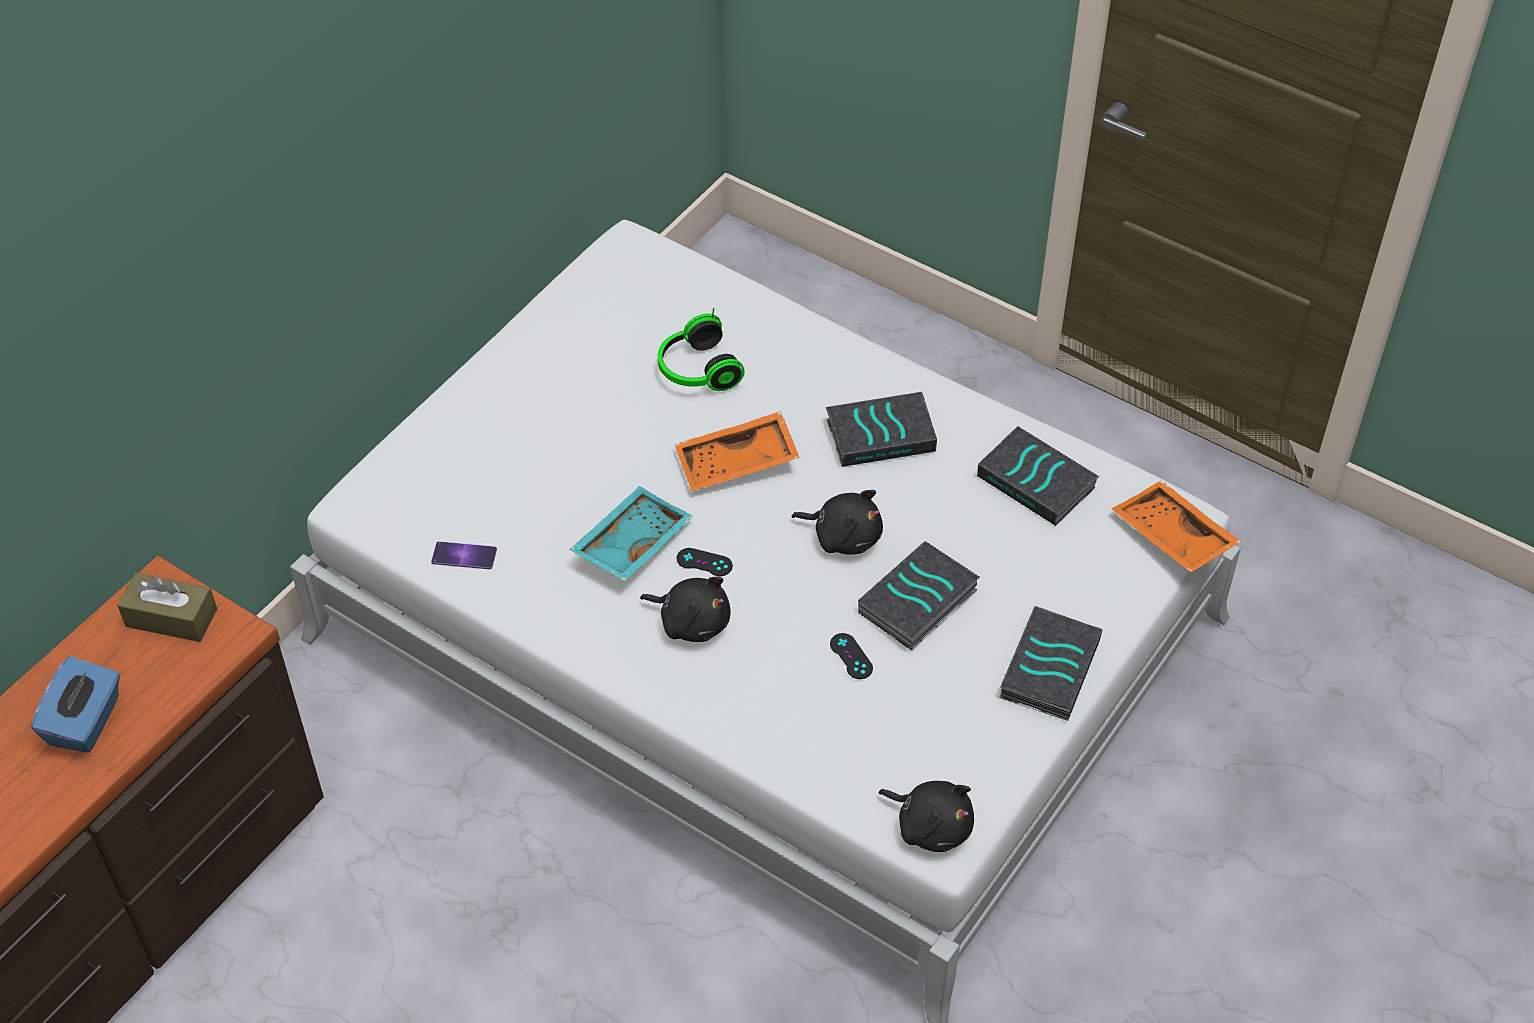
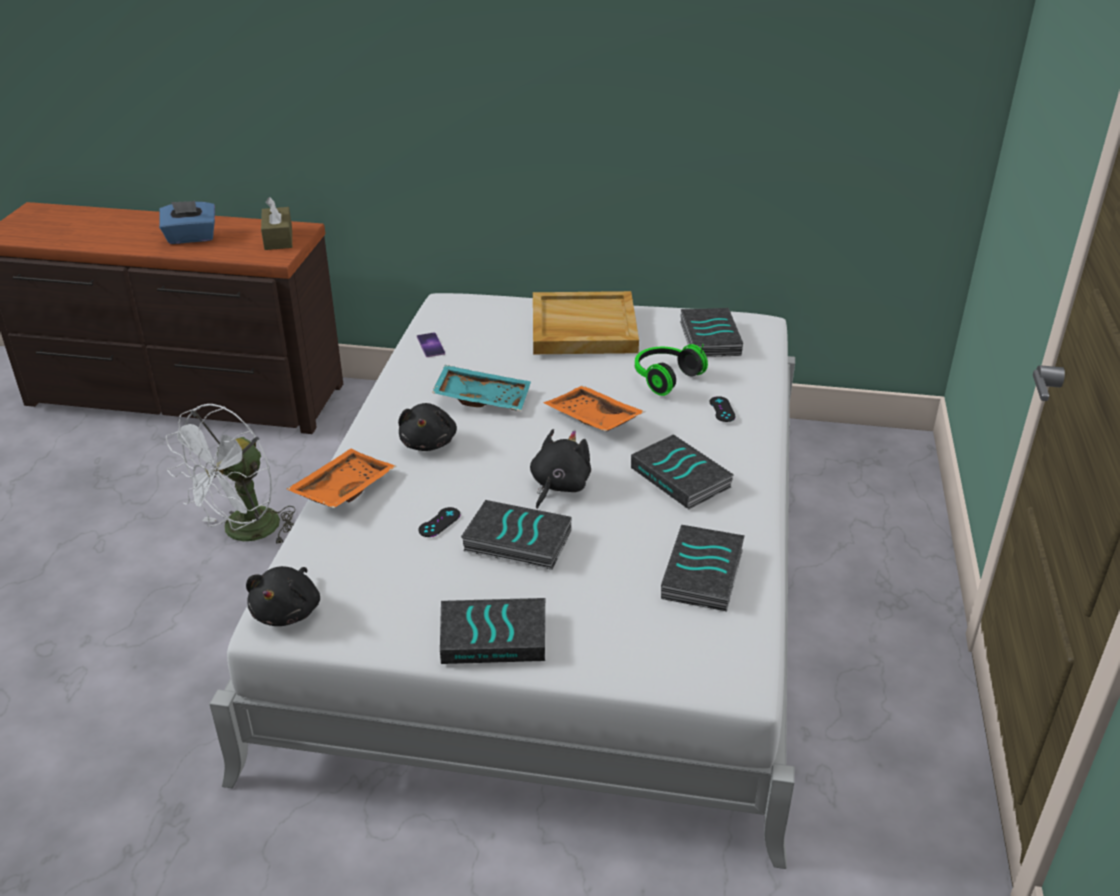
camera: 65 degrees right, 15 degrees down
(507, 925) = (244, 533): none -> white fan
(537, 397) = (582, 328): none -> beige tray
(639, 299) = (708, 338): none -> book
(704, 562) = (486, 431): black game controller -> black game controller (722, 409)
(843, 536) = (558, 486): black plush toy -> black plush toy turned 150 degrees counterclockwise
(1171, 537) = (706, 678): orange tray -> orange tray (342, 489)

